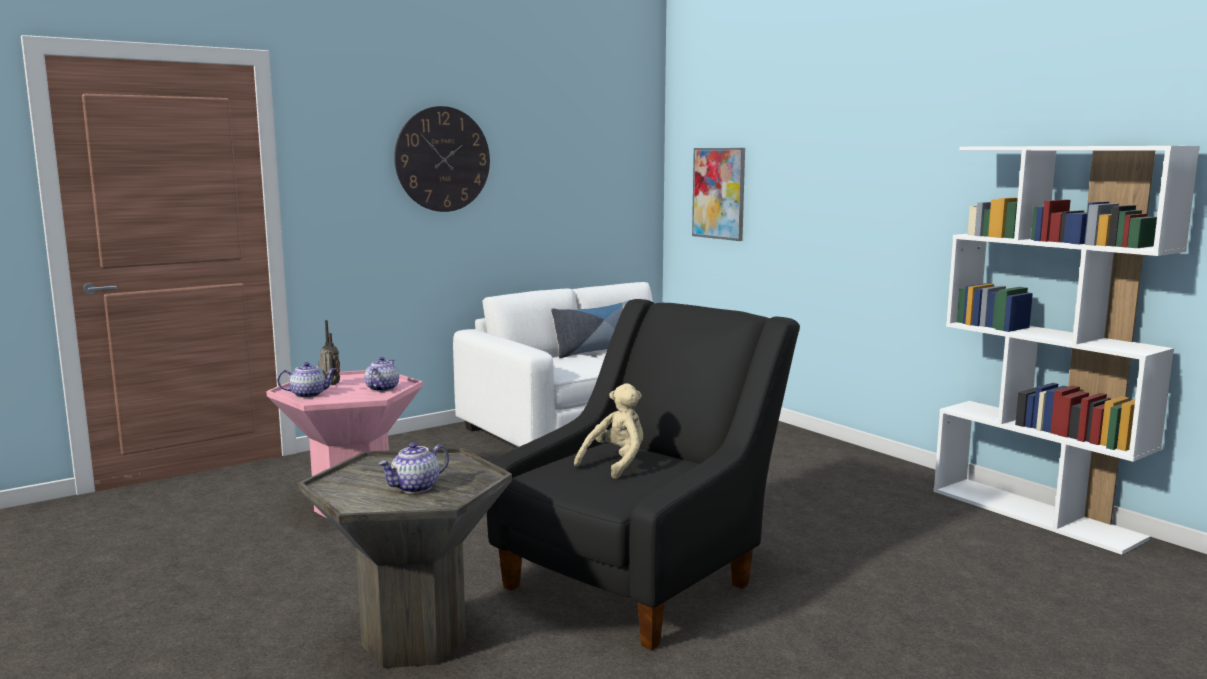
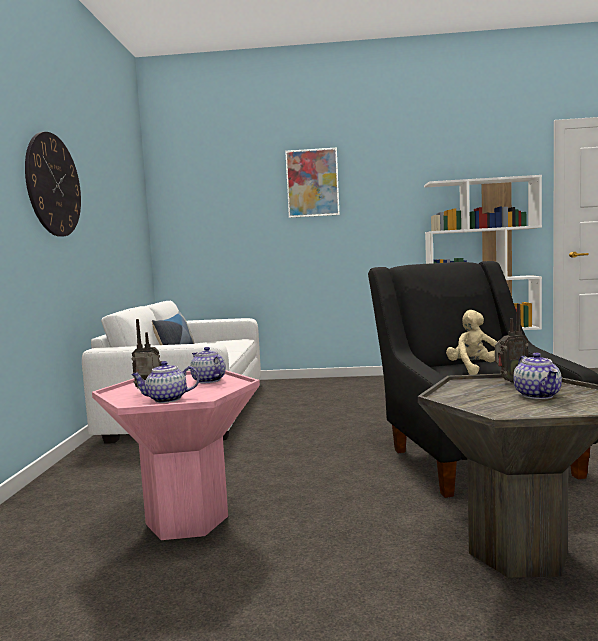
camera: 50 degrees left, 5 degrees down
(309, 395) = (166, 399): teapot -> teapot turned 120 degrees counterclockwise
(470, 472) = (510, 381): none -> radio
(719, 193) = (211, 231): picture -> picture (312, 183)

